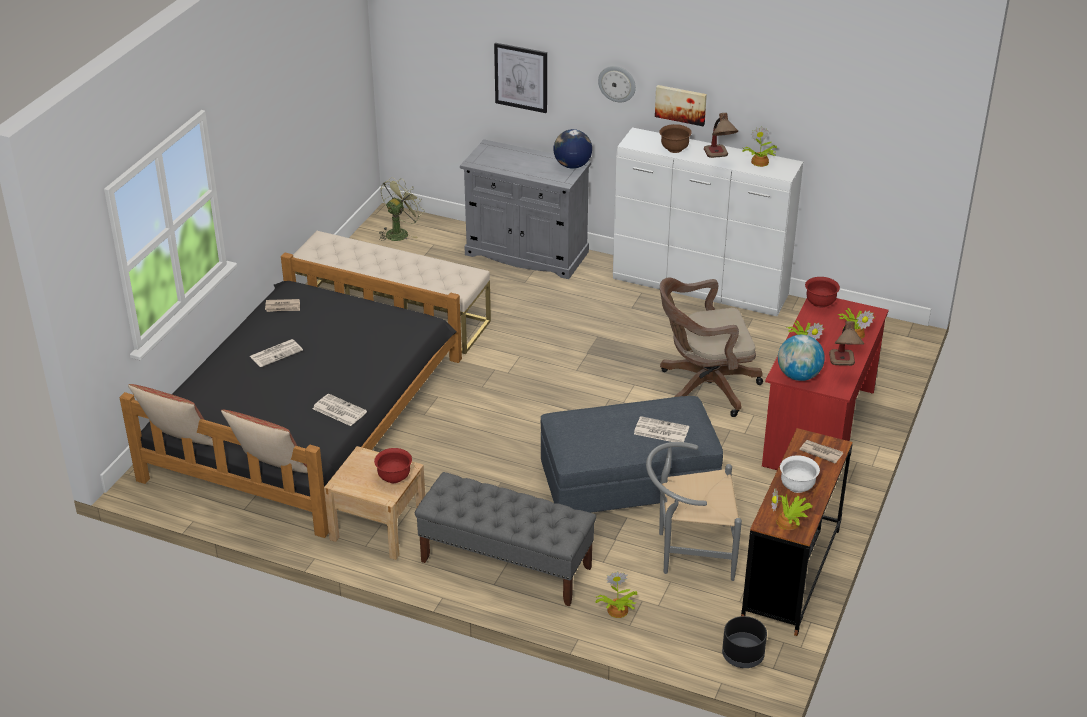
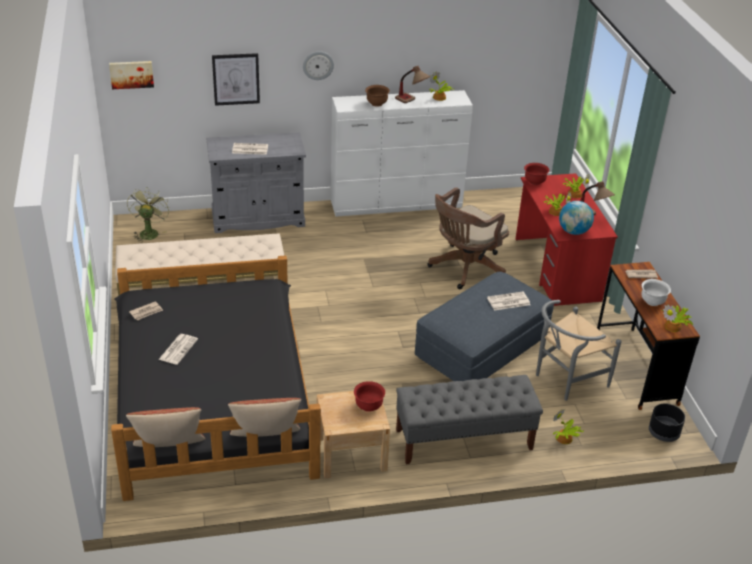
camera: 35 degrees left, 0 degrees up
(338, 410) = (272, 374): newspaper -> newspaper (249, 149)
(572, 165) = (290, 138): globe -> none
(681, 104) = (370, 69): picture -> picture (131, 74)

